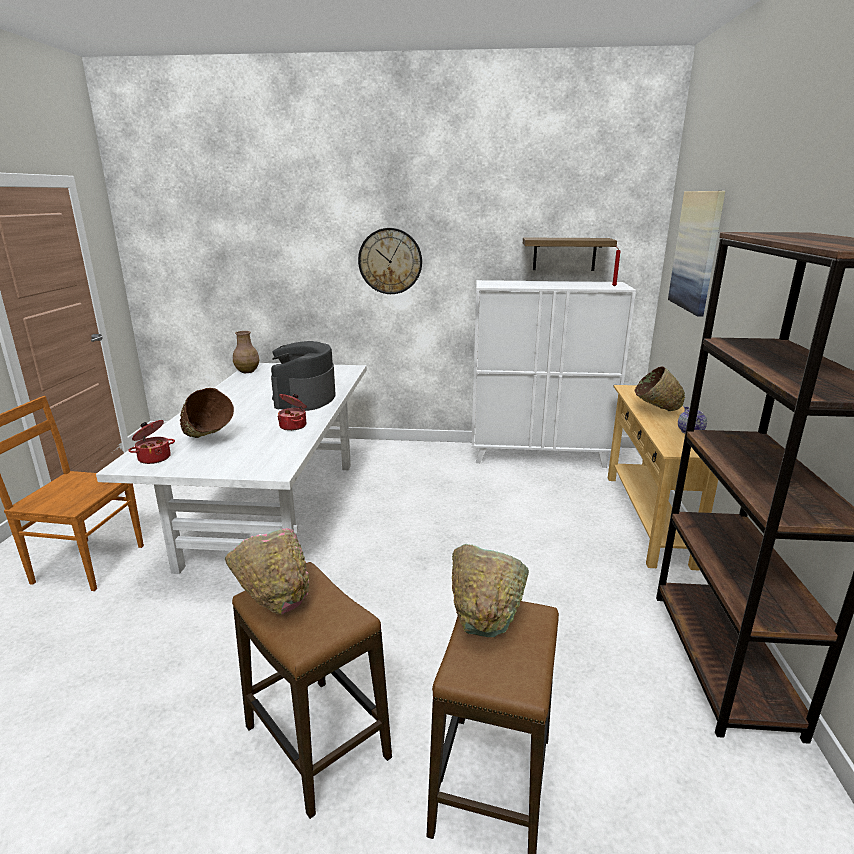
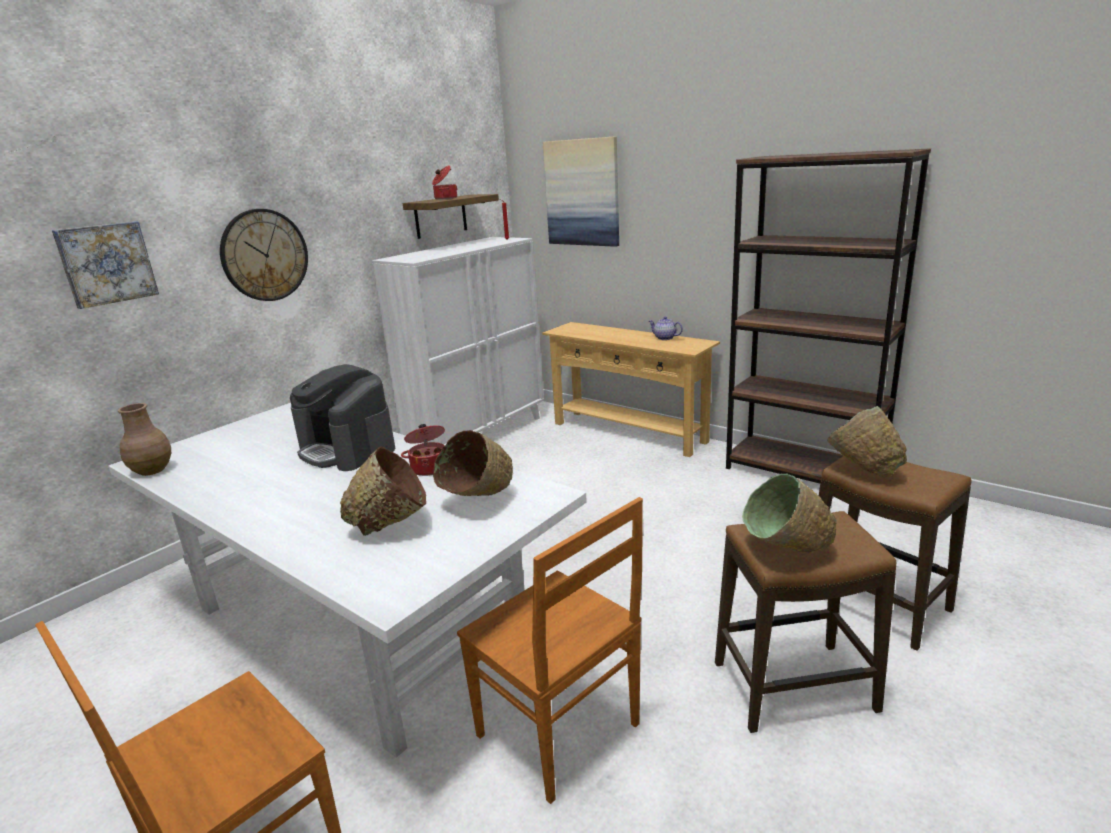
camera: 55 degrees left, 0 degrees up
(154, 458) = (395, 573): cooking pot -> cooking pot (445, 198)
(212, 628) = (561, 733): none -> brown chair
(275, 600) = (785, 554): pink bowl -> green bowl
(291, 250) = (106, 263): none -> picture
(655, 411) = (616, 336): brown bowl -> brown bowl (479, 503)

